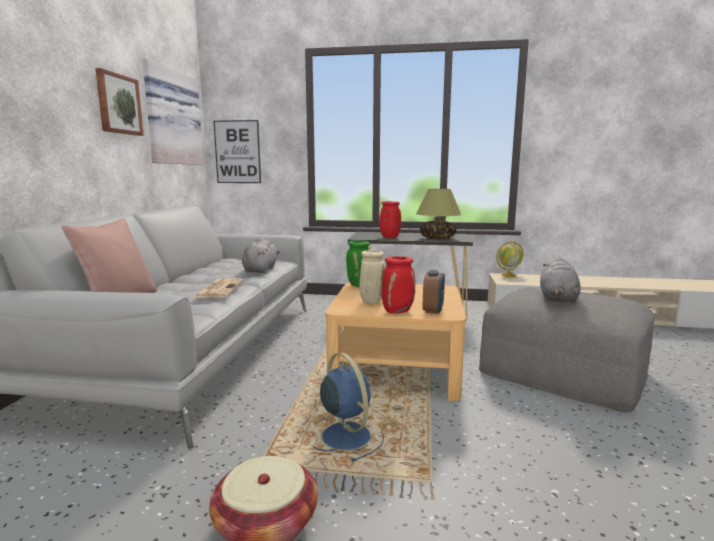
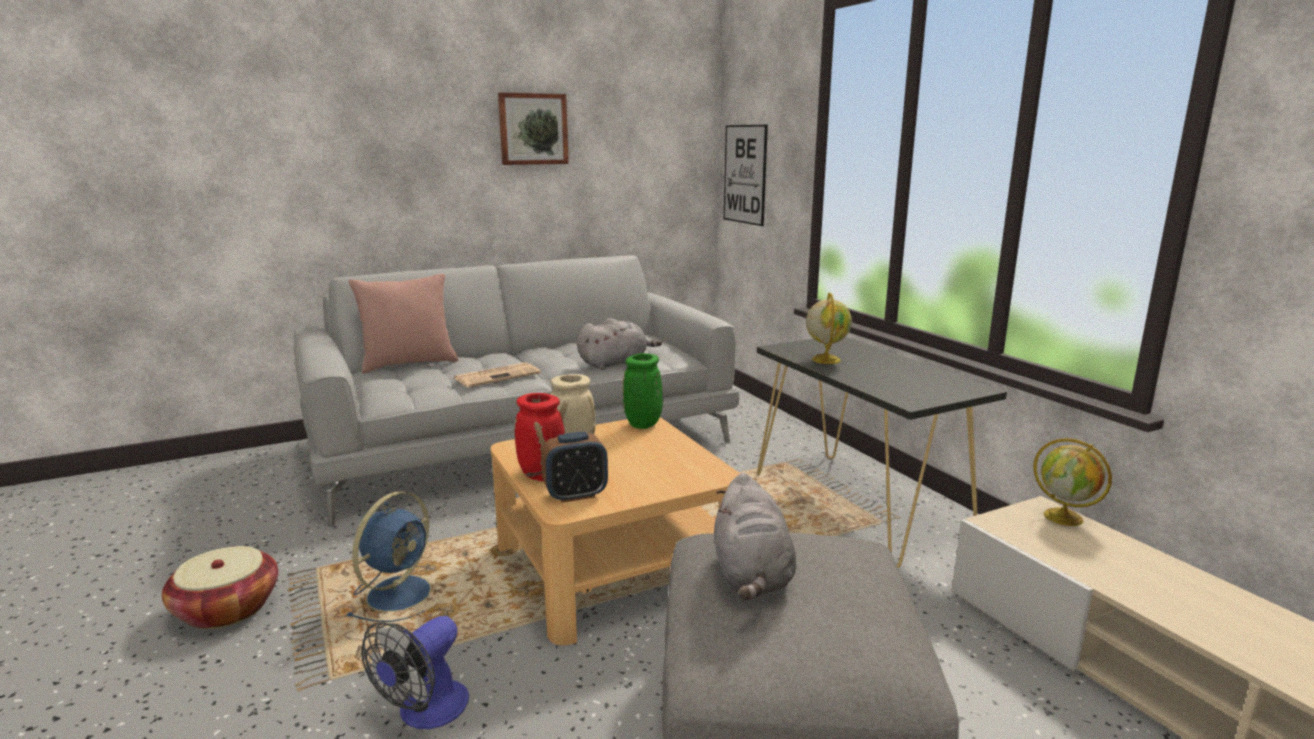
camera: 55 degrees right, 5 degrees up
(171, 118) = (637, 131): picture -> none
(389, 237) = (825, 359): red vase -> globe
(437, 238) = (888, 385): table lamp -> none
(494, 452) = (425, 713): none -> fan
(557, 299) = (751, 575): grey plush toy -> grey plush toy turned 75 degrees counterclockwise

